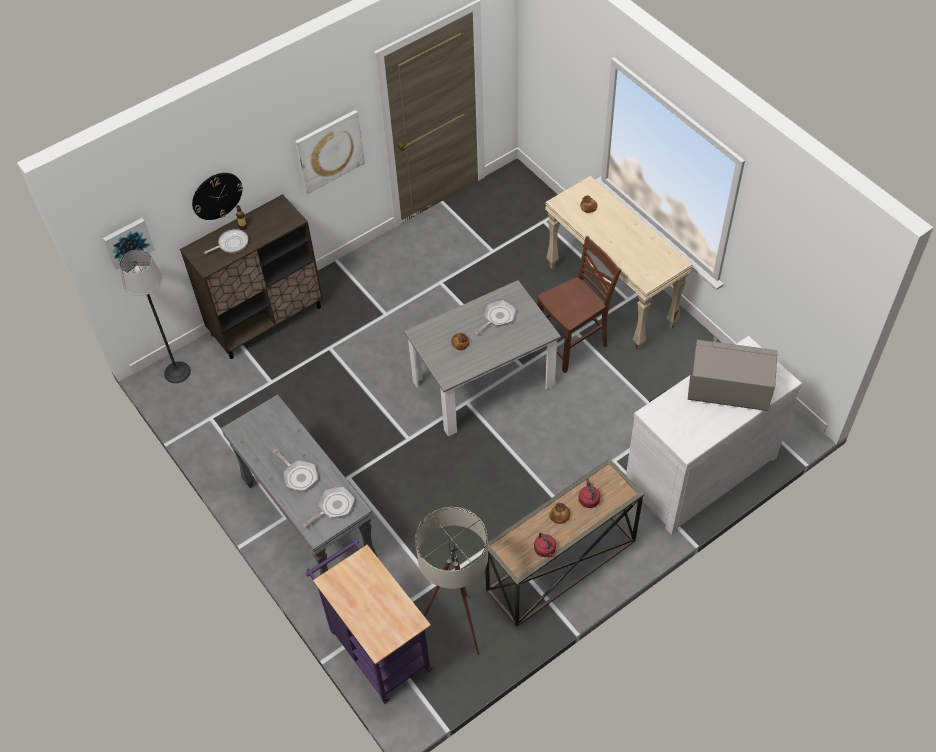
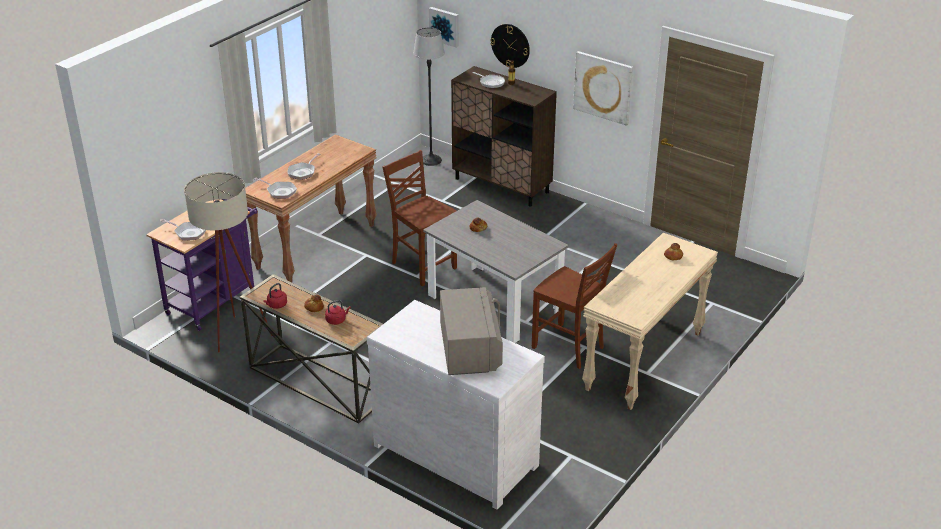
camera: 70 degrees right, 20 degrees down
(308, 524) = (316, 246): grey console table -> brown console table
(391, 429) = (422, 265): none -> brown chair
(497, 317) = (517, 241): frying pan -> frying pan (188, 233)

